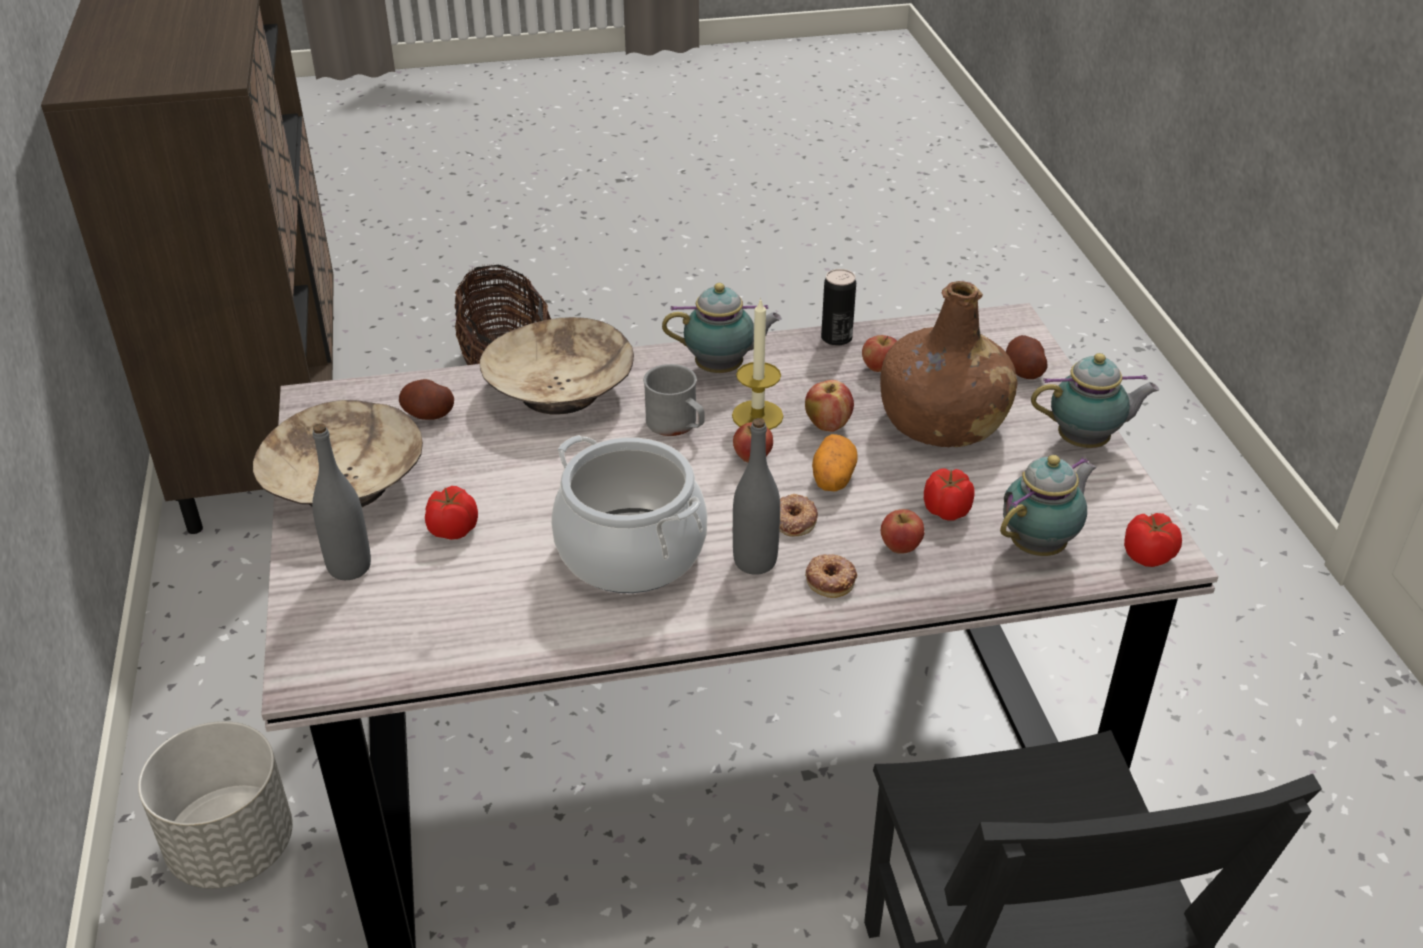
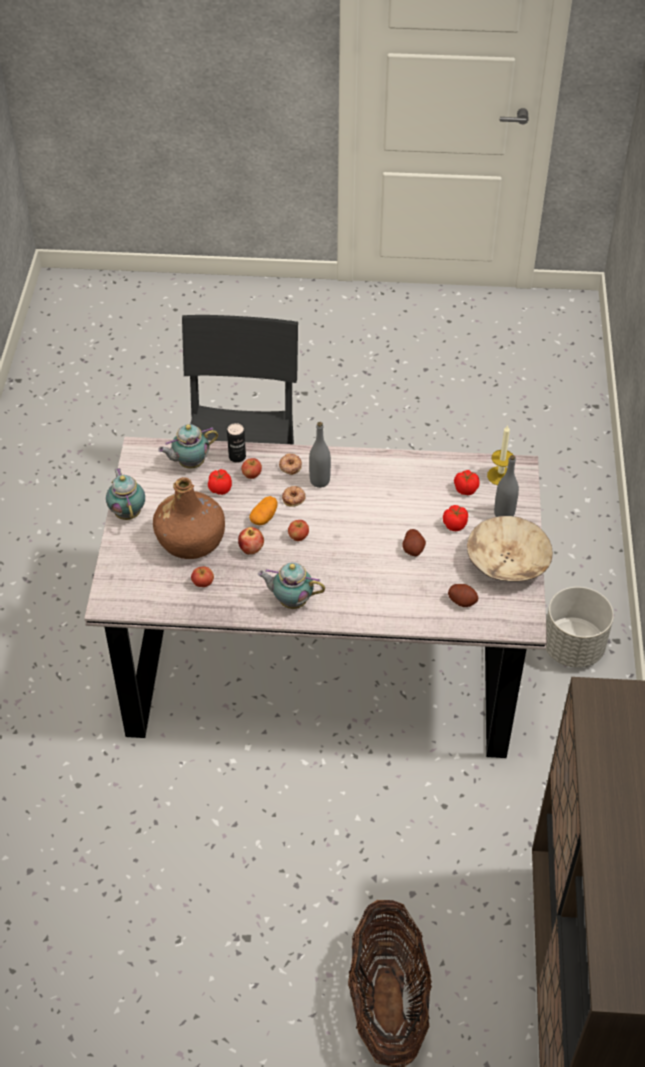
camera: 165 degrees left, 10 degrees up
(560, 390) = (386, 604): beige bowl -> none
(631, 551) = (373, 497): cooking pot -> none
(677, 425) = (329, 565): grey mug -> none
(757, 416) = (285, 563): candle -> candle (500, 476)
(836, 338) = (215, 611): can -> can (237, 457)
(1023, 371) = (126, 564): potato -> potato (413, 549)
(1086, 442) = (128, 512): teapot -> teapot turned 60 degrees clockwise
(1149, 556) = (146, 450): tomato -> tomato (465, 489)

